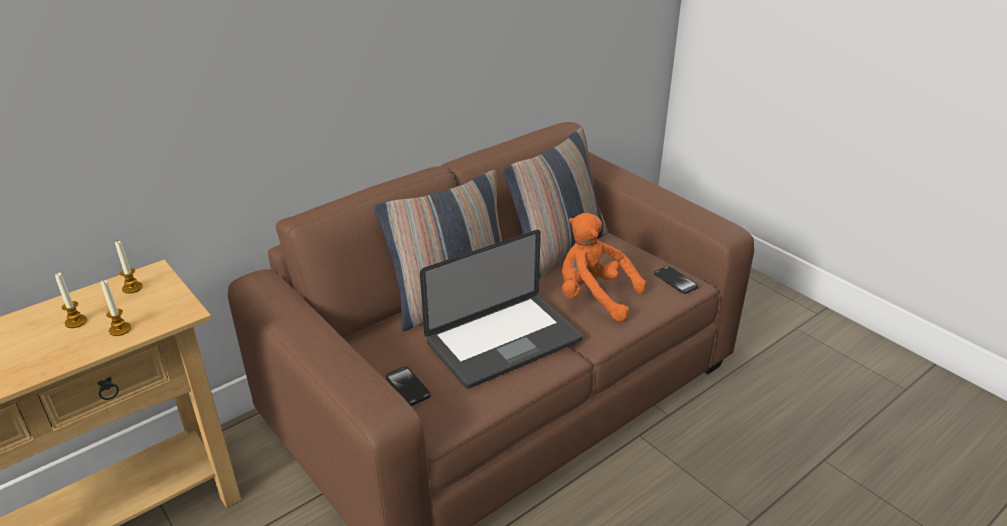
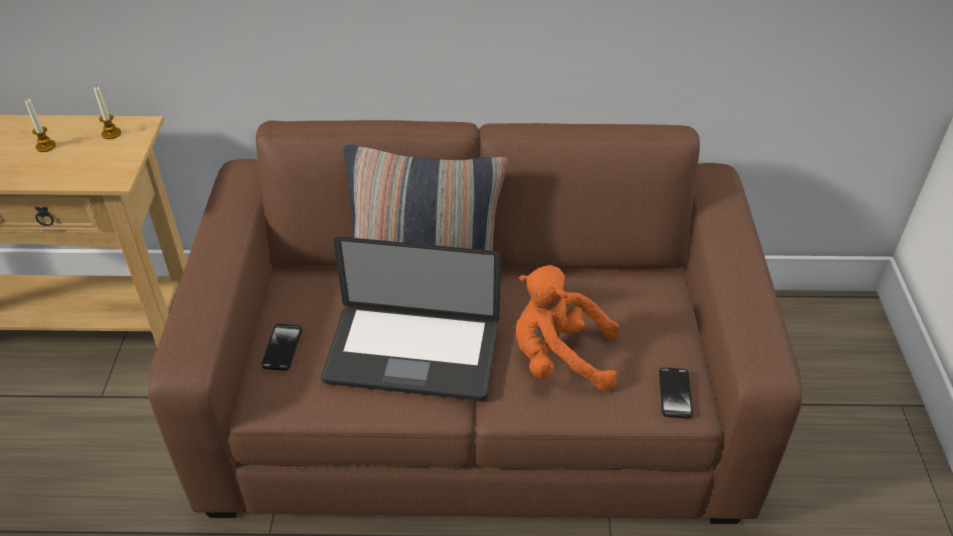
camera: 40 degrees right, 10 degrees up
(120, 329) = (61, 170): candle -> none
(557, 251) = (593, 281): pillow -> none
(594, 297) = (559, 359): orange plush toy -> orange plush toy turned 60 degrees counterclockwise

